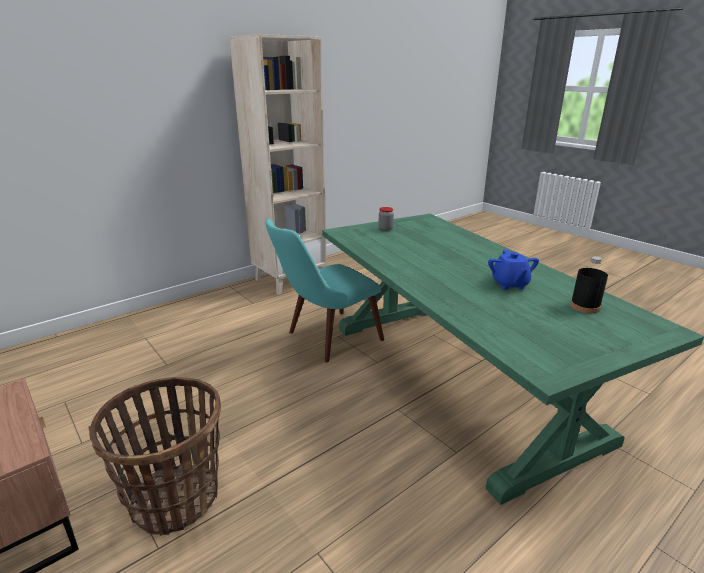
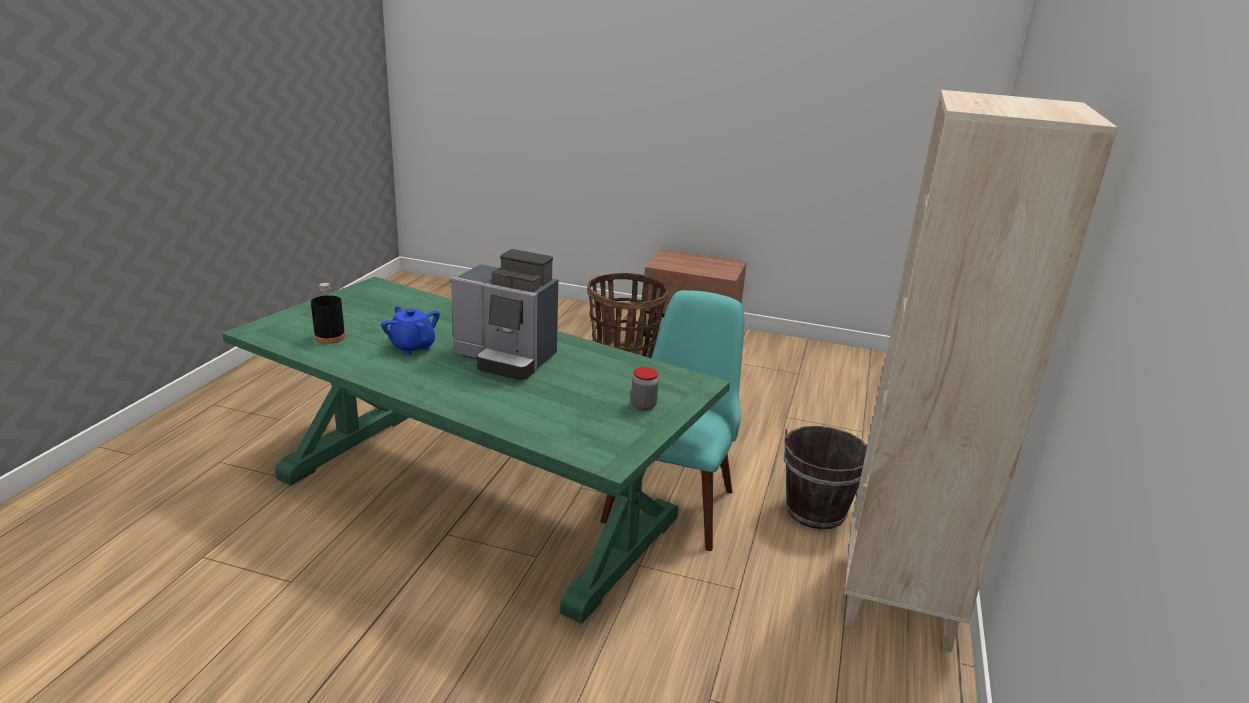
camera: 145 degrees right, 0 degrees up
(264, 311) = (815, 512): none -> brown bucket
(441, 263) = (506, 359): none -> coffee machine

